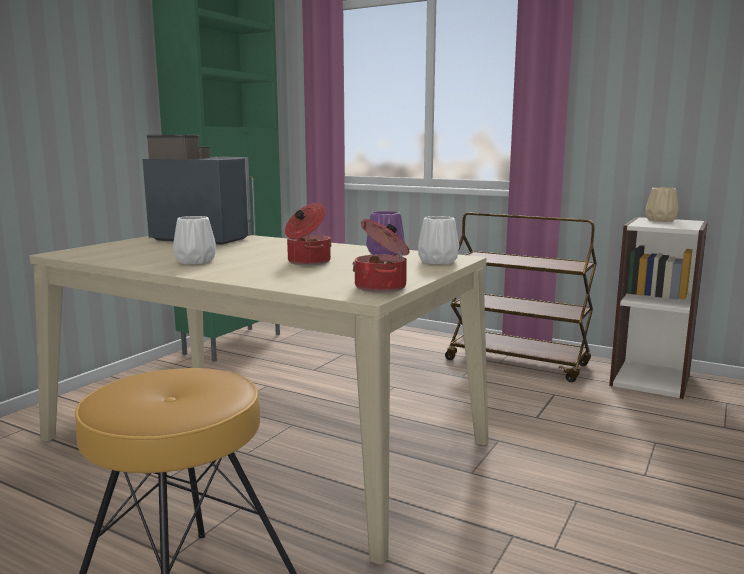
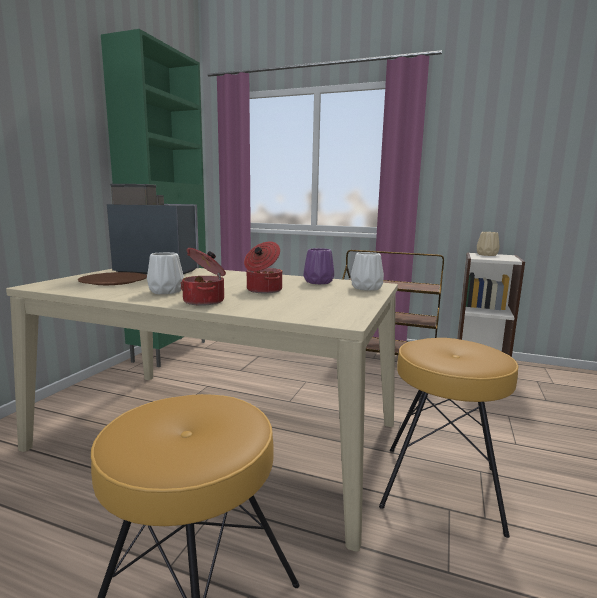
camera: 10 degrees left, 0 degrees up
(145, 249) = (114, 281): none -> brown plate
(382, 287) = (348, 312): cooking pot -> cooking pot (205, 301)
(514, 513) = (441, 487): none -> brown stool

